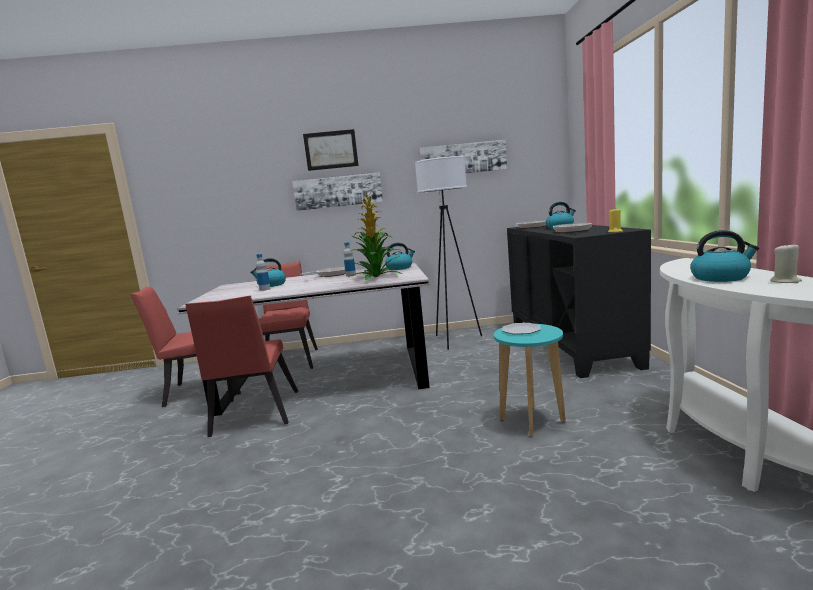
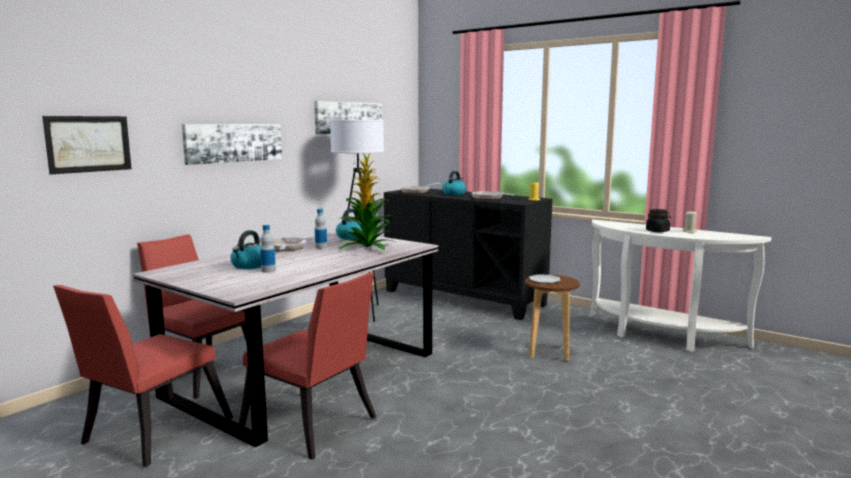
camera: 50 degrees left, 0 degrees up
(331, 150) = (228, 89): picture -> picture (89, 144)
(531, 421) = (548, 353): turquoise stool -> brown stool
(720, 278) = (657, 231): kettle -> black jar

